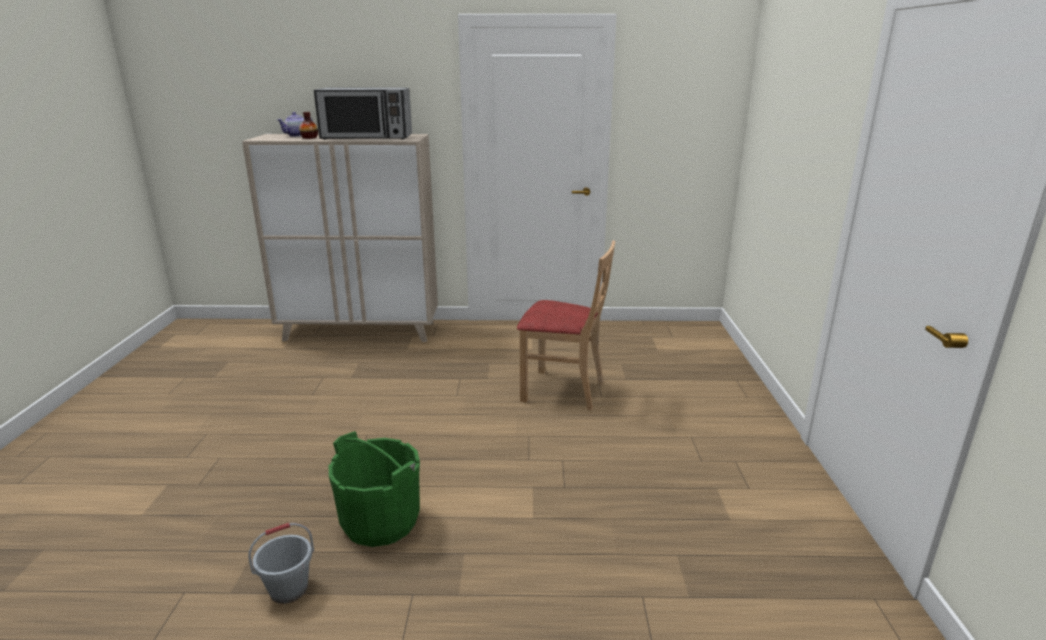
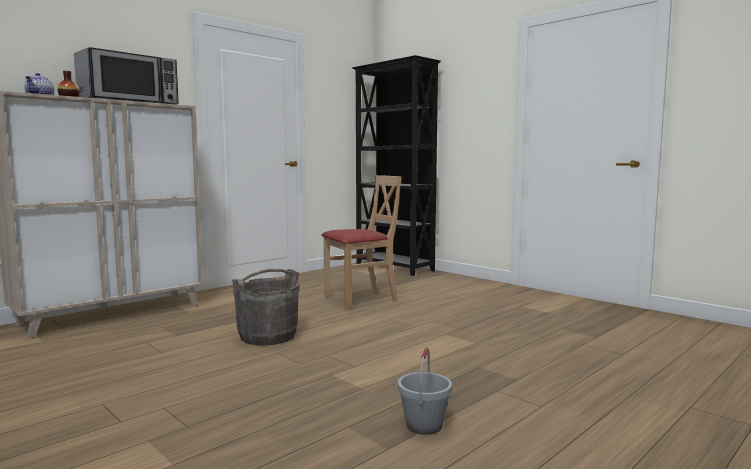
camera: 45 degrees left, 15 degrees down
(381, 521) = (398, 377): green bucket -> none
(397, 410) = (268, 336): none -> grey bucket
(707, 346) = (394, 268): none -> black bookcase

